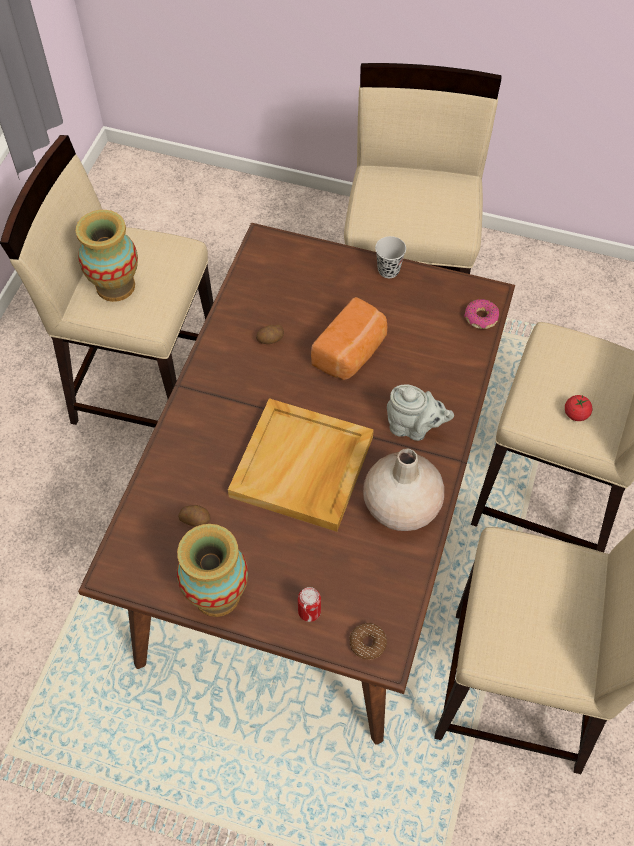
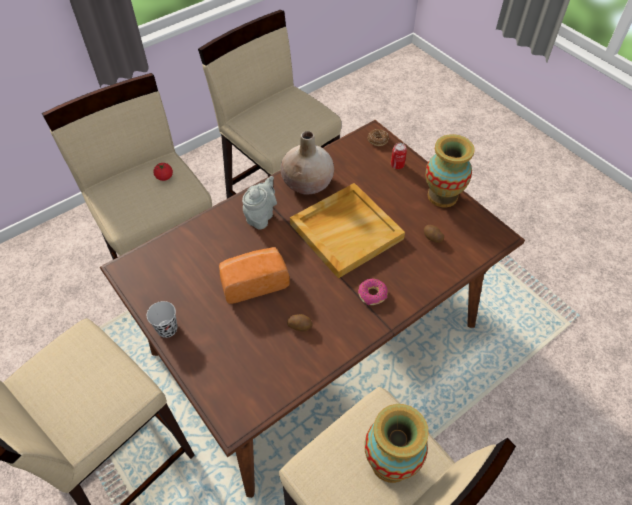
camera: 145 degrees left, 5 degrees down
(413, 428) = (261, 216): grey teapot -> grey teapot turned 60 degrees clockwise
(480, 318) = (149, 256): donut -> donut (372, 295)

